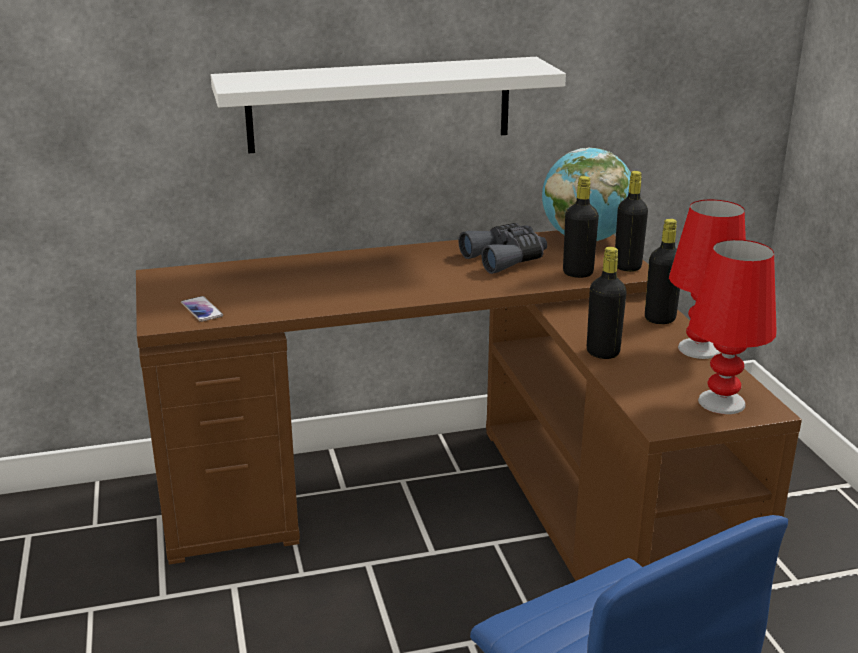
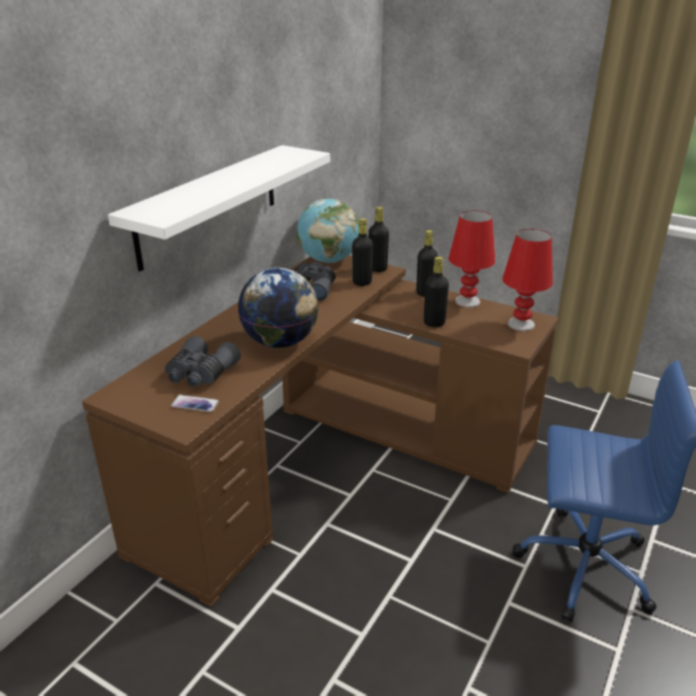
camera: 45 degrees left, 5 degrees up
(254, 288) = (200, 373): none -> grey binoculars
(373, 293) = (280, 342): none -> globe

